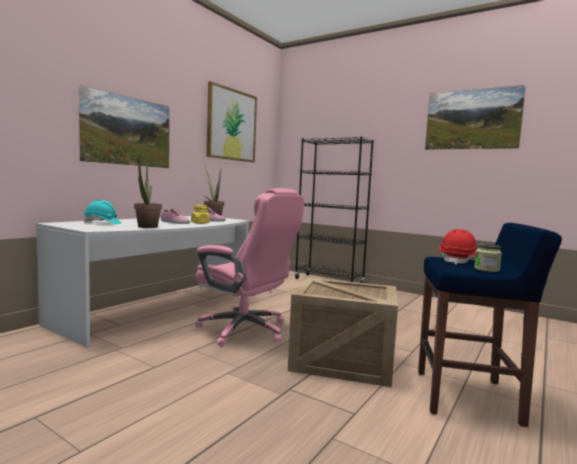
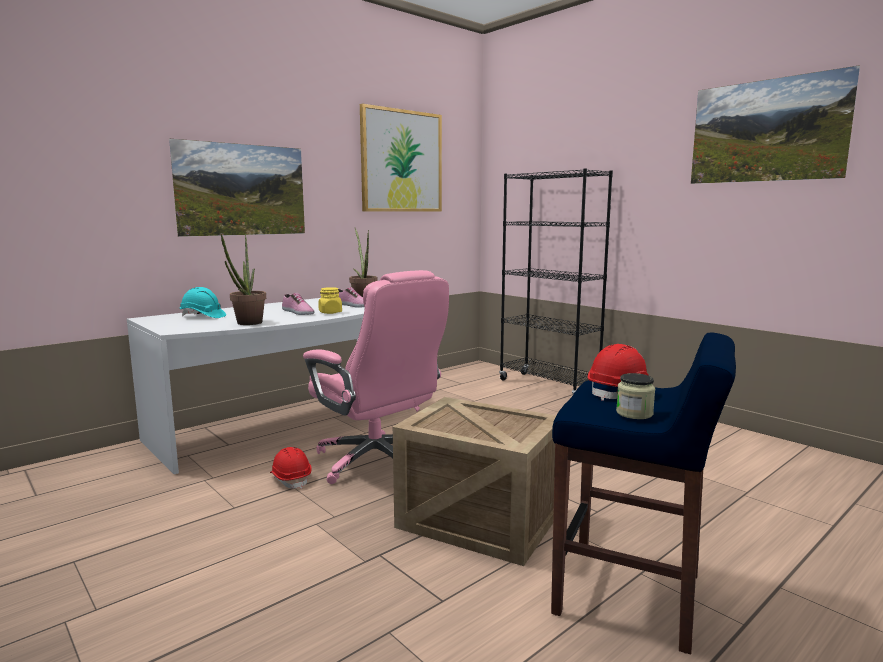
camera: 15 degrees right, 5 degrees up
(187, 345) = (291, 479): none -> red hard hat

